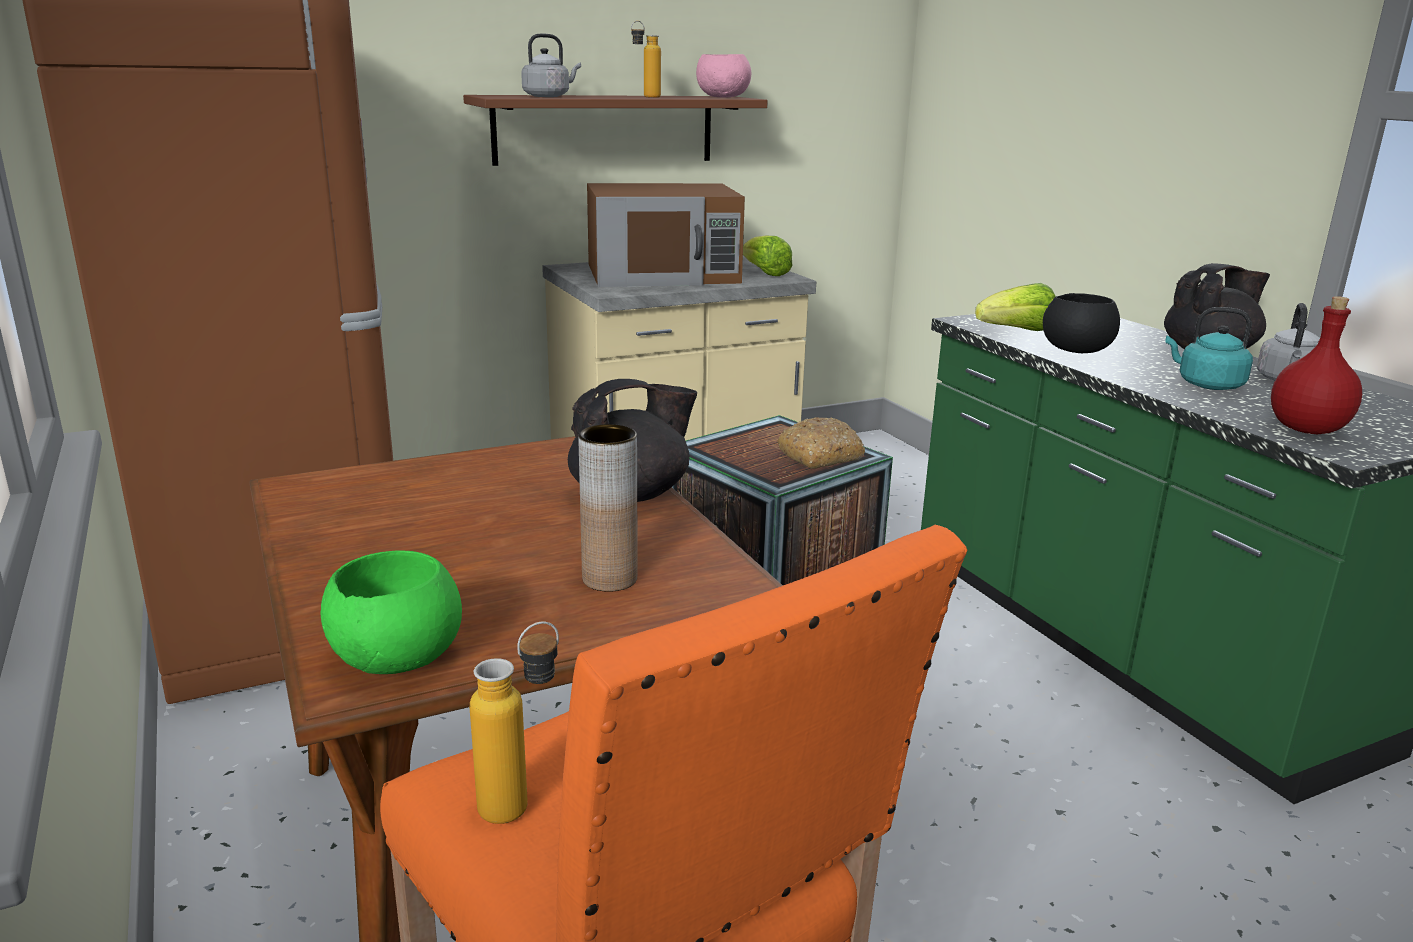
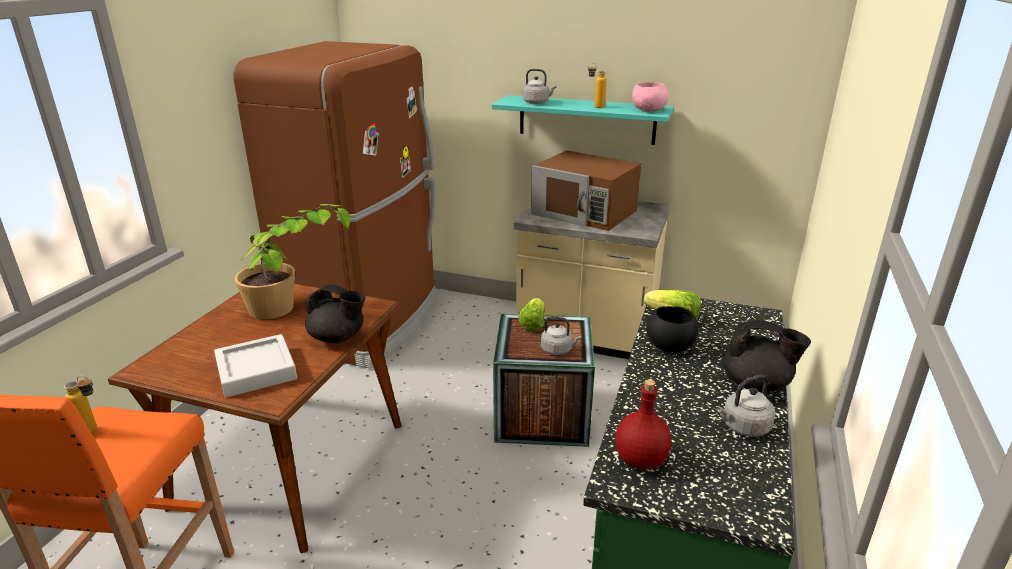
camera: 45 degrees right, 5 degrees up
(395, 657) = (160, 368): green bowl -> none
(450, 489) = (295, 308): none -> potted plant
(605, 129) = (586, 119): brown shelf -> turquoise shelf
(609, 579) = (256, 371): brown vase -> grey tray
(765, 273) = (641, 226): lettuce -> lettuce (533, 324)
(820, 456) = (558, 350): bread -> grey kettle
(1206, 385) = (677, 403): turquoise kettle -> none

